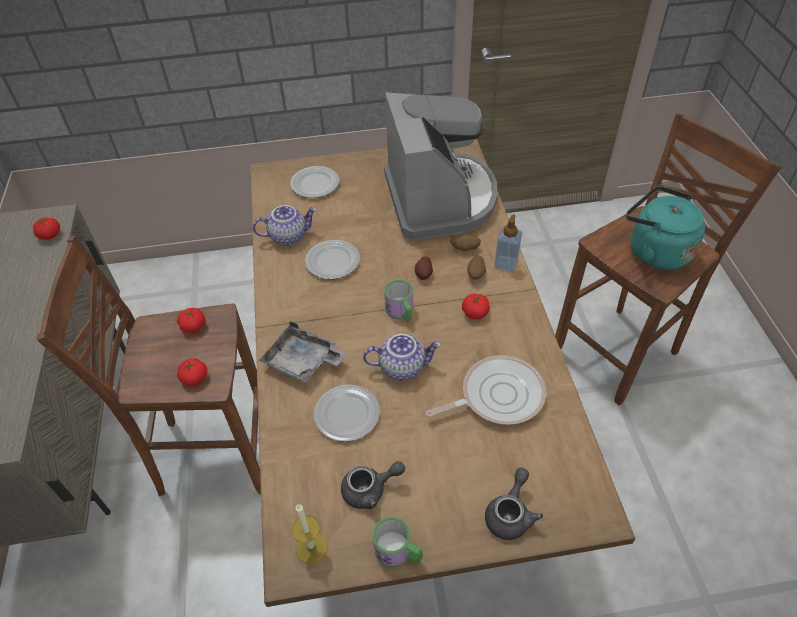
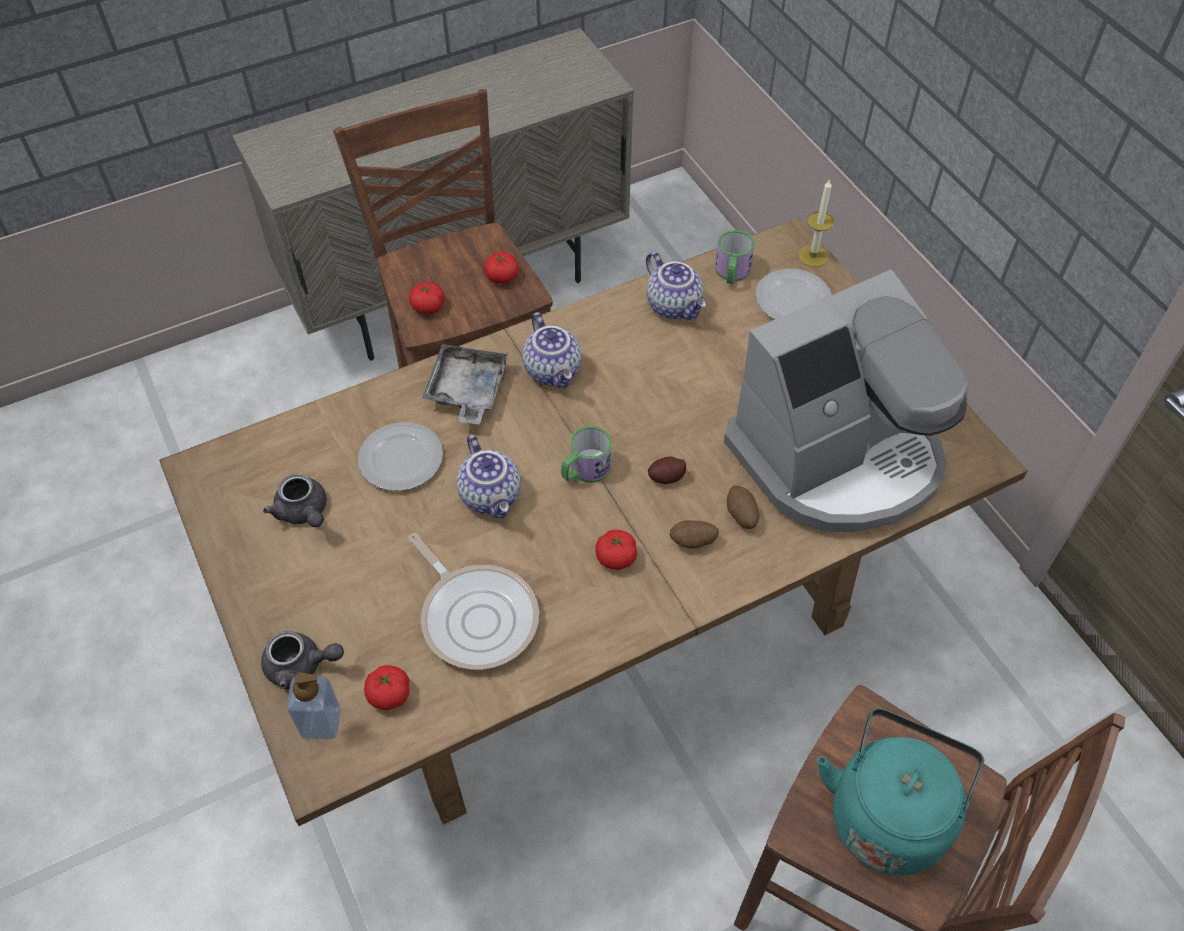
camera: 70 degrees right, 5 degrees up
(50, 235) = (572, 92): tomato -> tomato (389, 694)
(310, 308) = (554, 370): none -> teapot
(311, 548) = (223, 479): candle -> candle (813, 256)
(333, 261) = (648, 368): plate -> none
(398, 552) = (231, 561): mug -> mug (732, 273)
(506, 264) = (732, 576): soap dispenser -> soap dispenser (321, 722)

